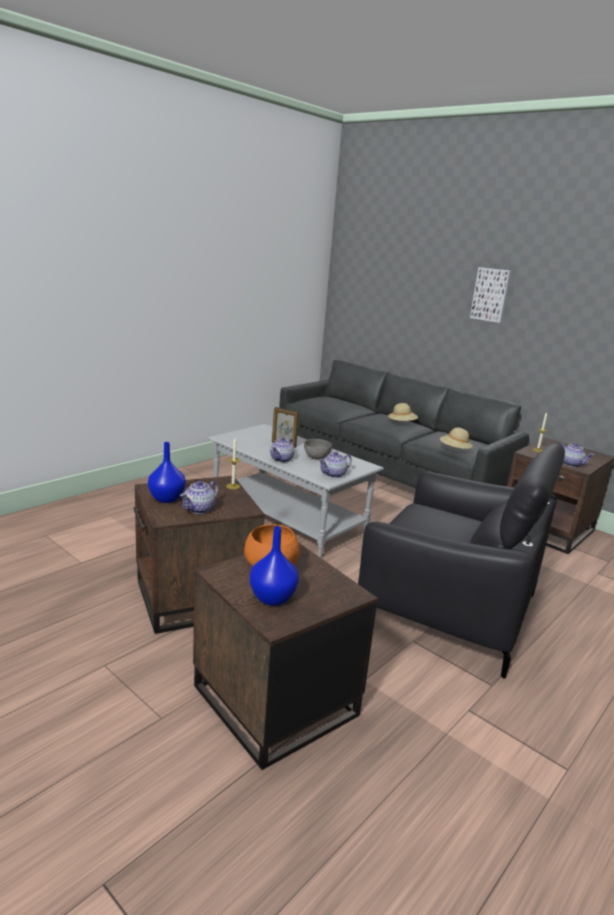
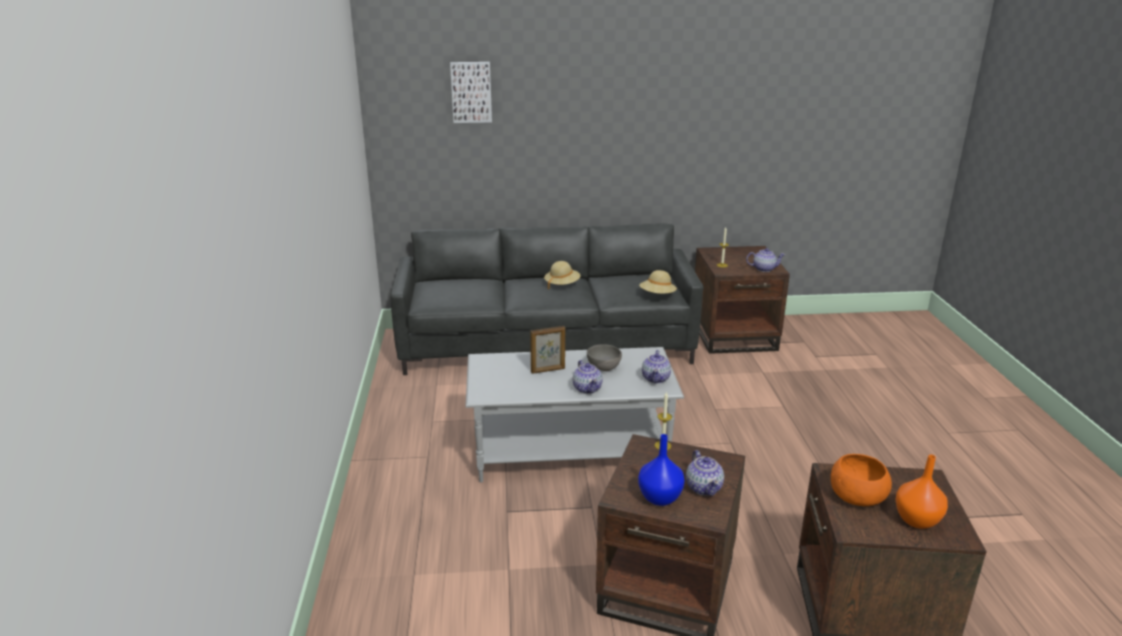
camera: 45 degrees left, 5 degrees up
(271, 598) = (917, 521): blue vase -> orange vase
(447, 608) = (806, 451): black armchair -> none
(491, 294) = (610, 113): picture -> picture (471, 92)

